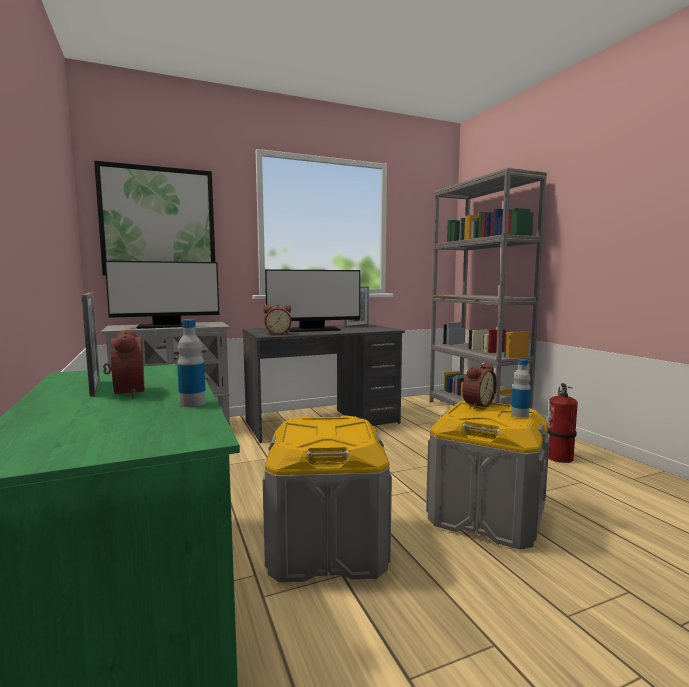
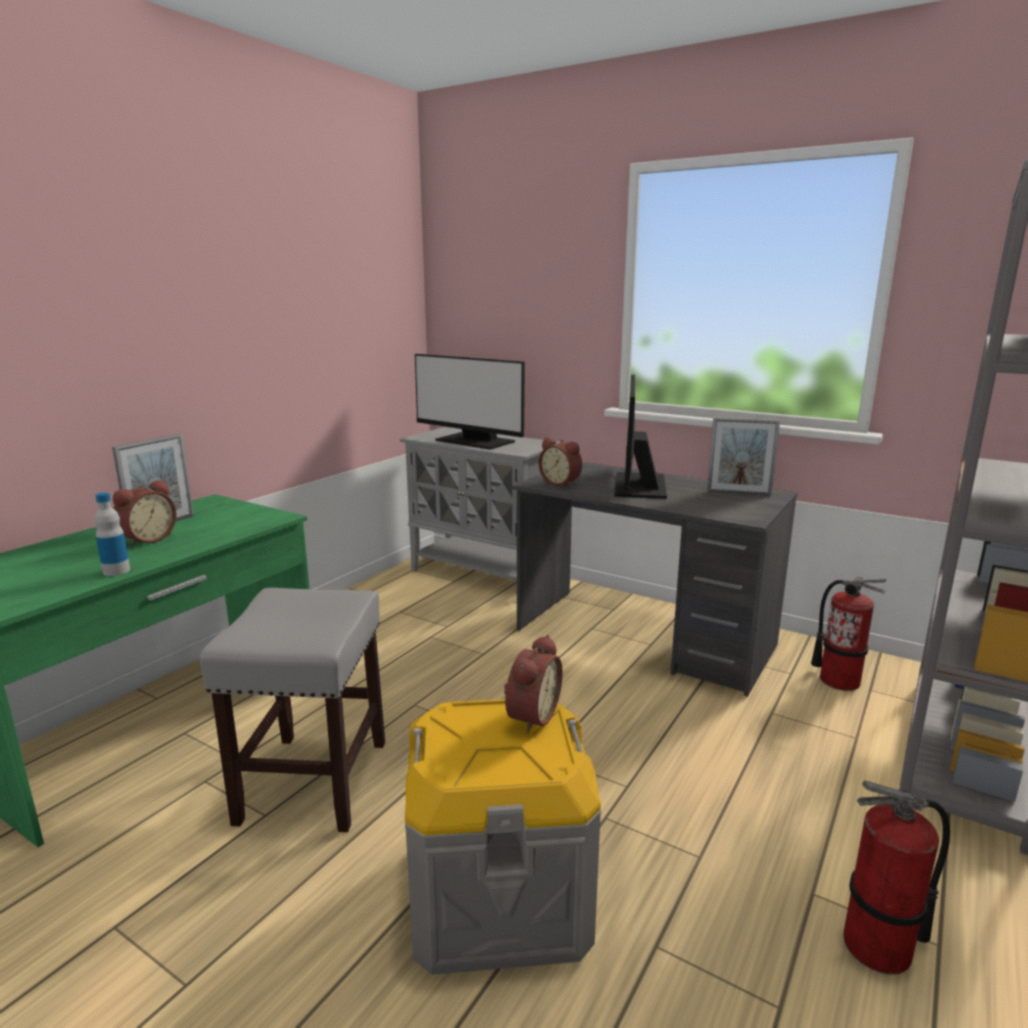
camera: 55 degrees right, 10 degrees up
(158, 222) = (498, 296): picture -> none
(313, 329) = (638, 485): monitor -> monitor turned 60 degrees clockwise
(327, 546) = (313, 782): grey storage box -> grey stool
(410, 408) = (839, 680): none -> fire extinguisher
(476, 404) = (530, 716): alarm clock -> alarm clock turned 75 degrees counterclockwise
(519, 414) = (510, 768): bottle -> none

